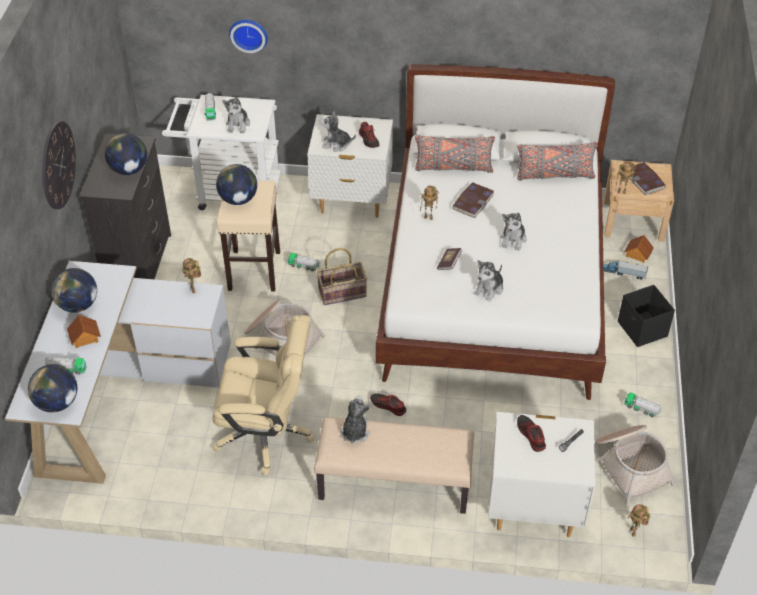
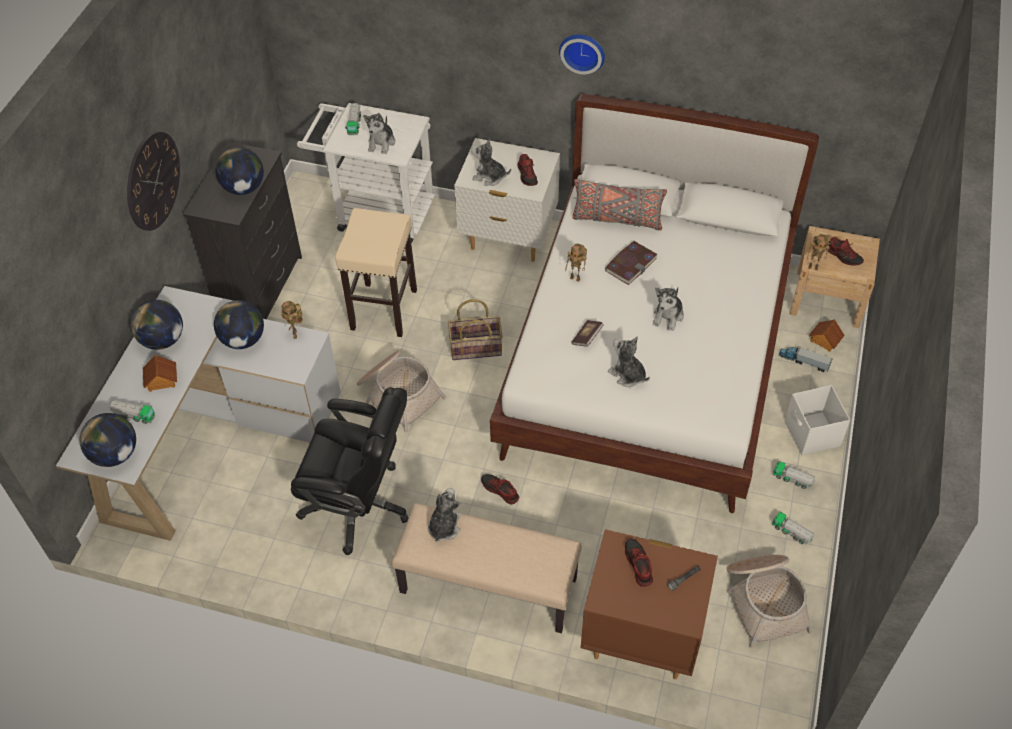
camera: 10 degrees right, 5 degrees up
(238, 199) = (364, 233): globe -> globe (243, 340)
(249, 34) = (400, 41): wall clock -> wall clock (582, 51)
(266, 433) = (359, 505): beige office chair -> black office chair
(304, 266) = (439, 310): toy truck -> toy truck (792, 479)
(489, 289) = (627, 375): plush toy -> plush toy turned 90 degrees clockwise
(534, 509) = (641, 639): white nightstand -> brown nightstand
(554, 175) = (733, 242): grey pillow -> none
(634, 532) = (752, 685): toy robot -> none
(642, 330) = (811, 434): black storage box -> white storage box
(644, 180) = (843, 256): book -> shoe

